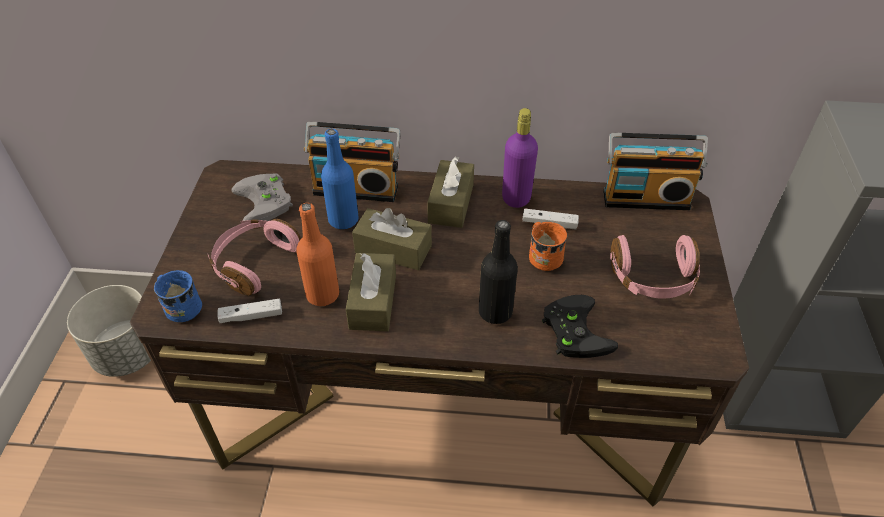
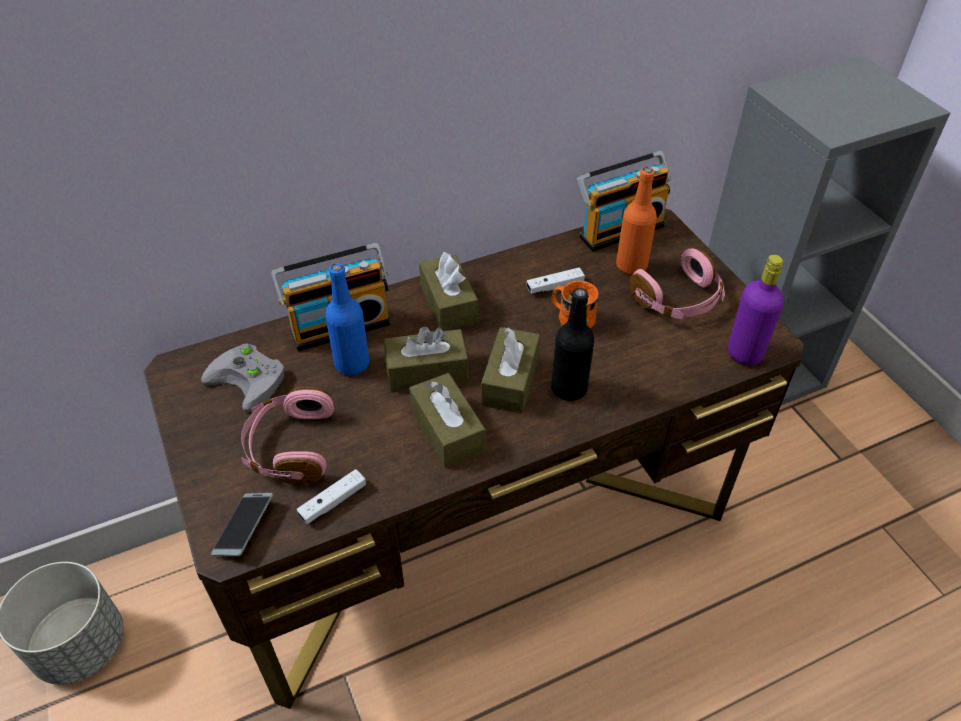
camera: 30 degrees left, 0 degrees up
(181, 306) = (244, 528): blue mug -> phone
(322, 295) = (391, 446): orange bottle -> orange bottle (631, 265)
(452, 284) = (510, 381): none -> brown tissue box
(516, 198) = (506, 274): purple bottle -> purple bottle (744, 353)
(573, 329) = (647, 374): black game controller -> none

